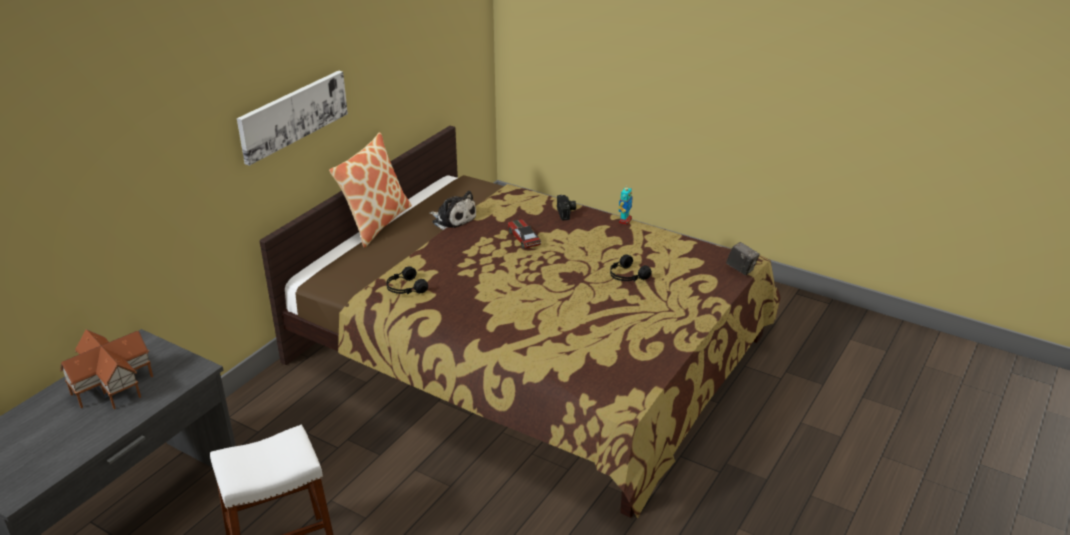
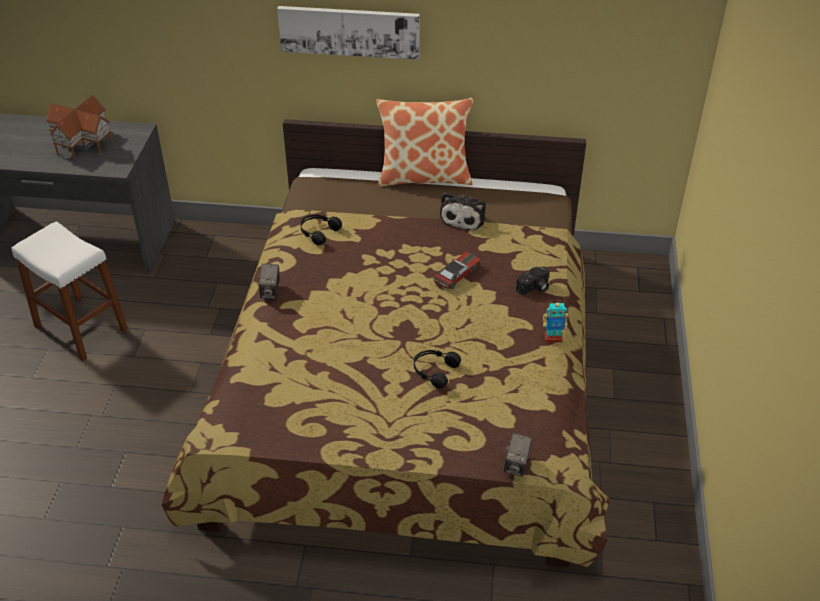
camera: 65 degrees right, 10 degrees up
(465, 332) = (270, 292): none -> camera

